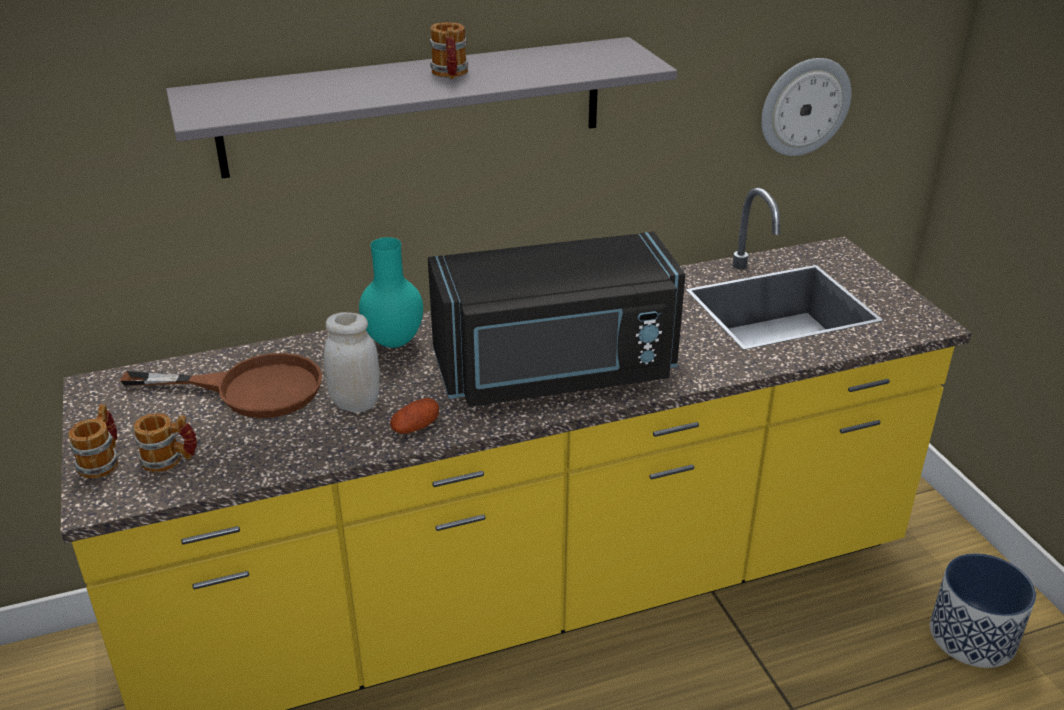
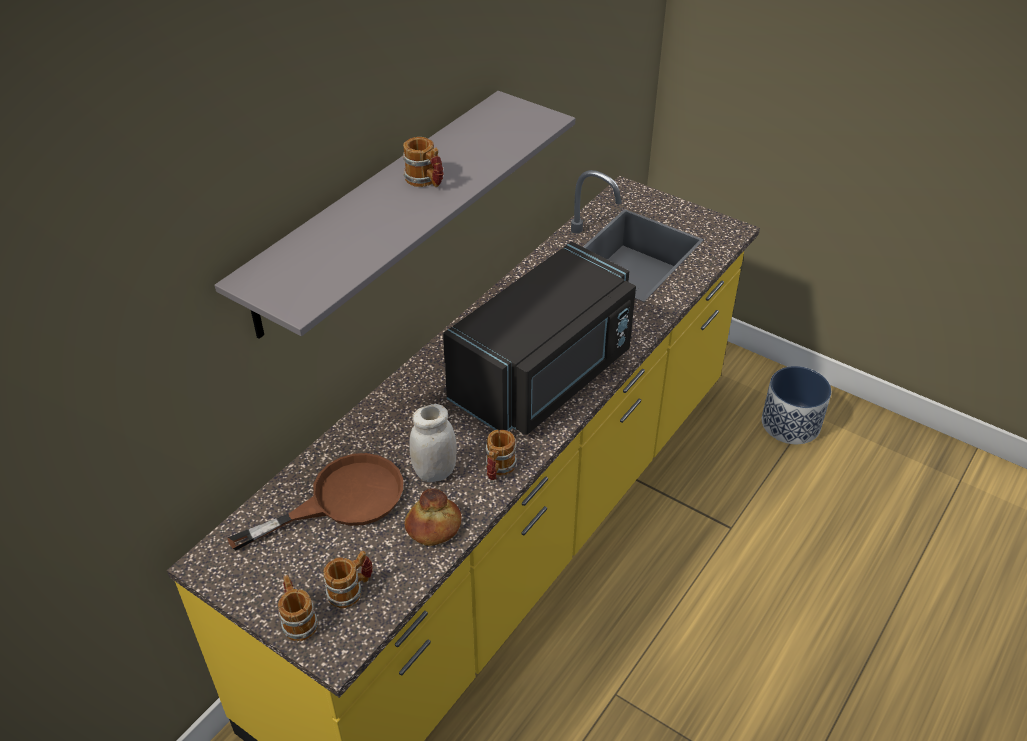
camera: 35 degrees left, 10 degrees up
(299, 446) = (434, 527): none -> bread
(394, 343) = (406, 407): turquoise vase -> none
(415, 427) = (498, 469): potato -> mug
(804, 106) = (592, 92): wall clock -> none

